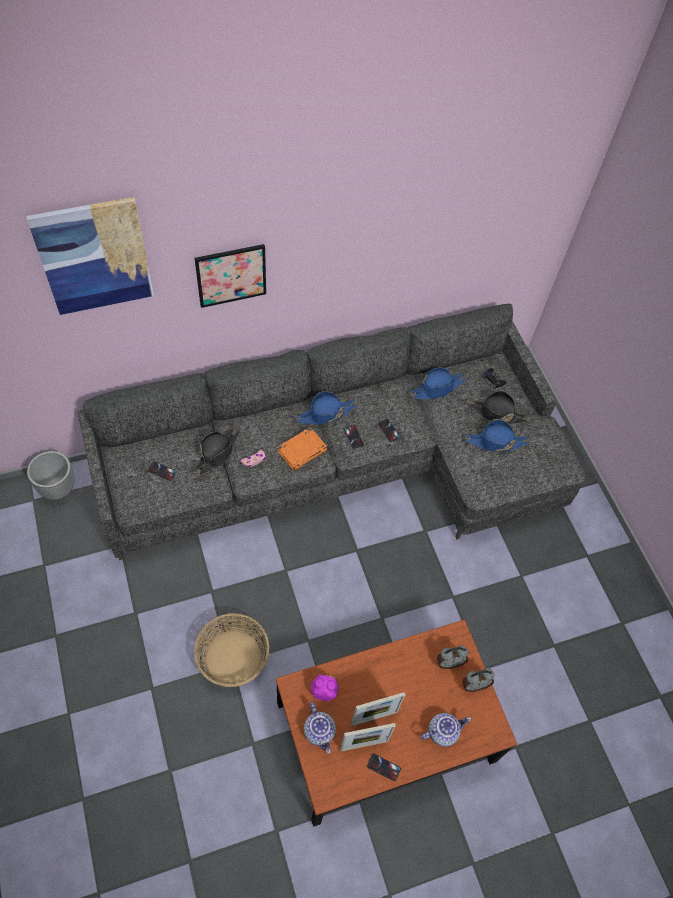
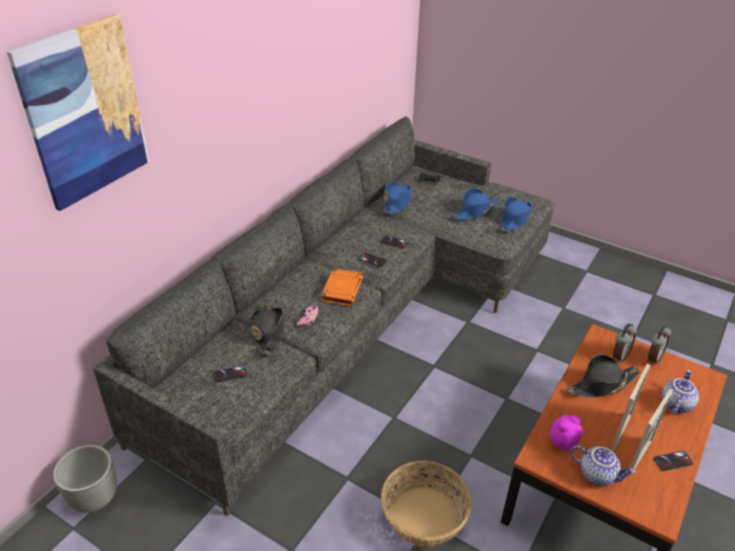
camera: 35 degrees left, 20 degrees down
(231, 275) = (209, 123): picture -> none
(325, 414) = (332, 257): blue hat -> blue hat (515, 219)
(496, 413) = (455, 196): black hat -> black hat (601, 385)

